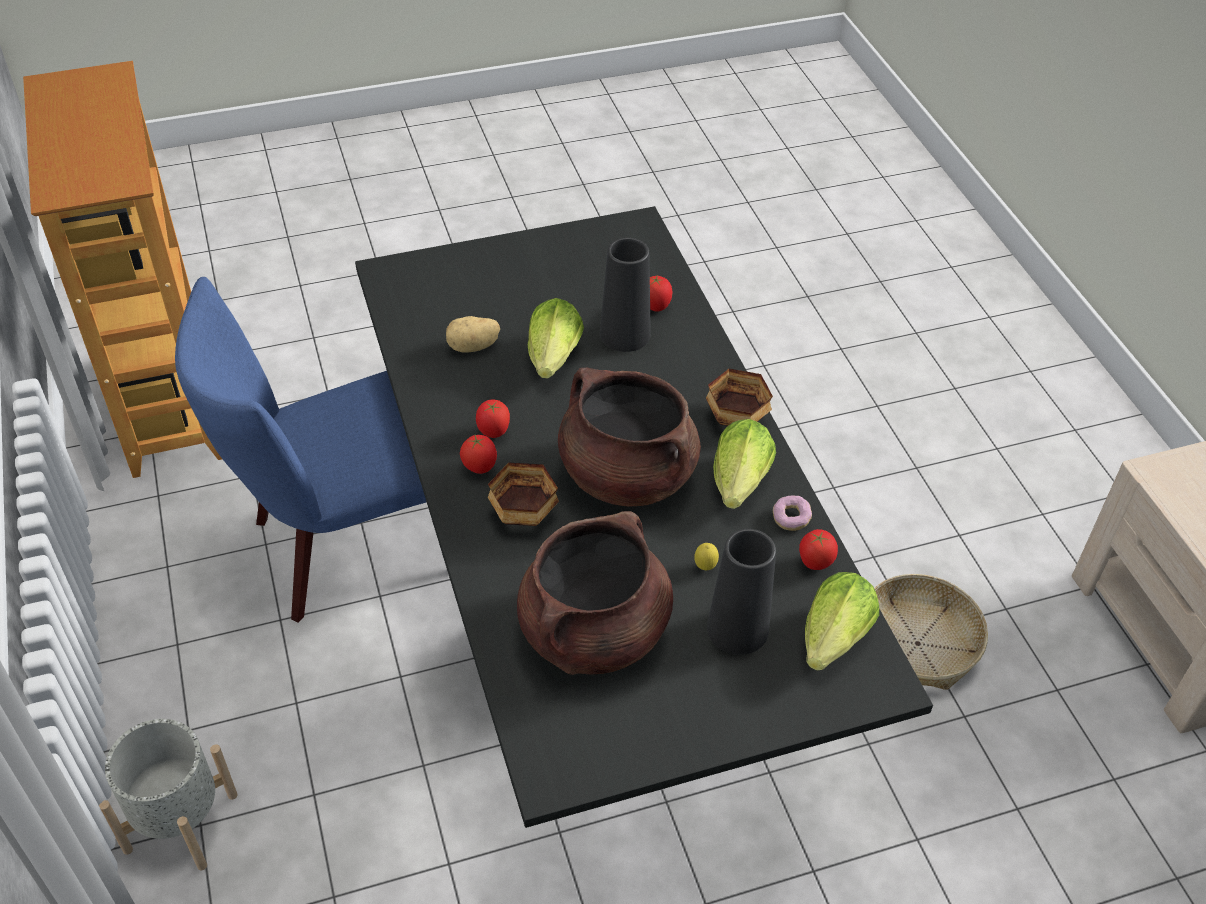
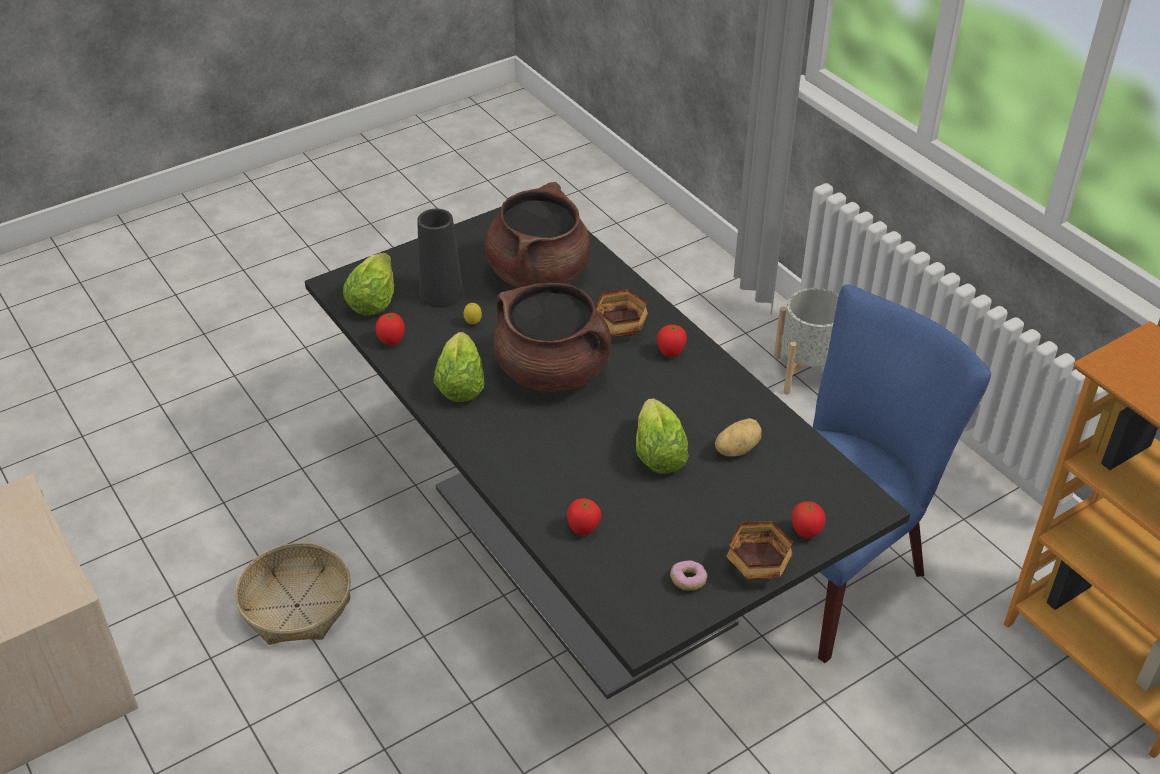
camera: 165 degrees right, 5 degrees down
(493, 432) = (675, 380): tomato -> tomato (806, 532)
(625, 334) = (602, 492): black vase -> none
(734, 417) = (476, 436): bowl -> bowl (759, 569)
(791, 518) = (414, 367): donut -> donut (688, 581)

